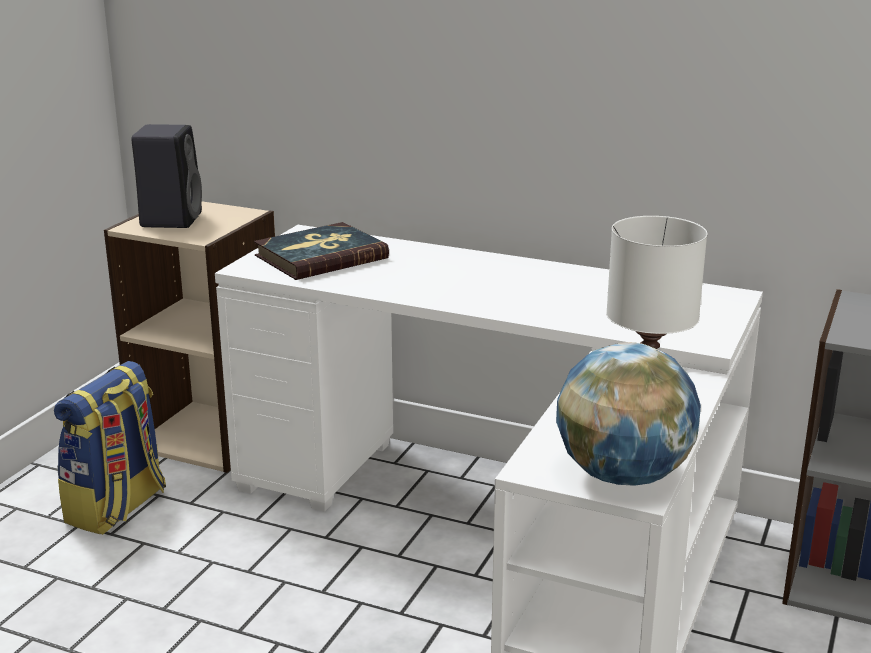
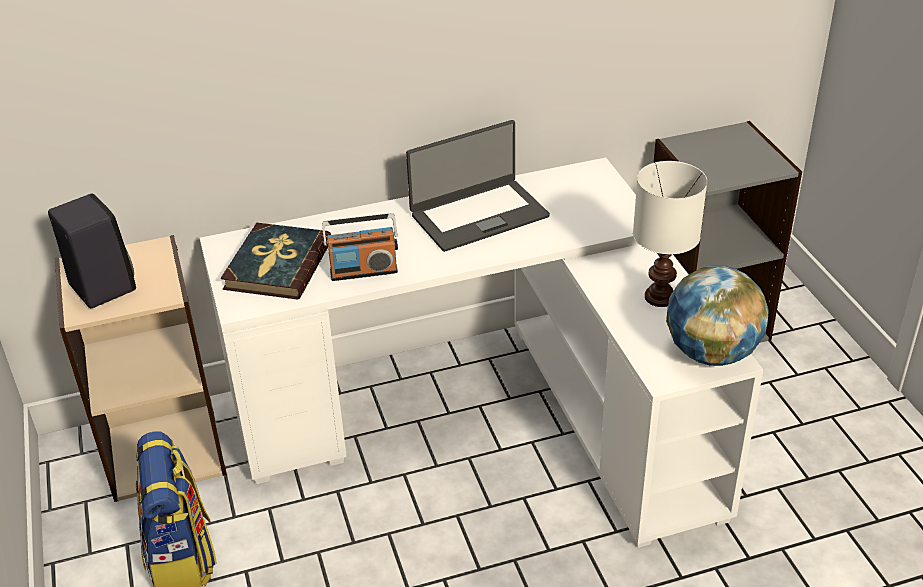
camera: 40 degrees left, 15 degrees up
(379, 283) = (363, 271): none -> radio
(550, 285) = (478, 215): none -> laptop

